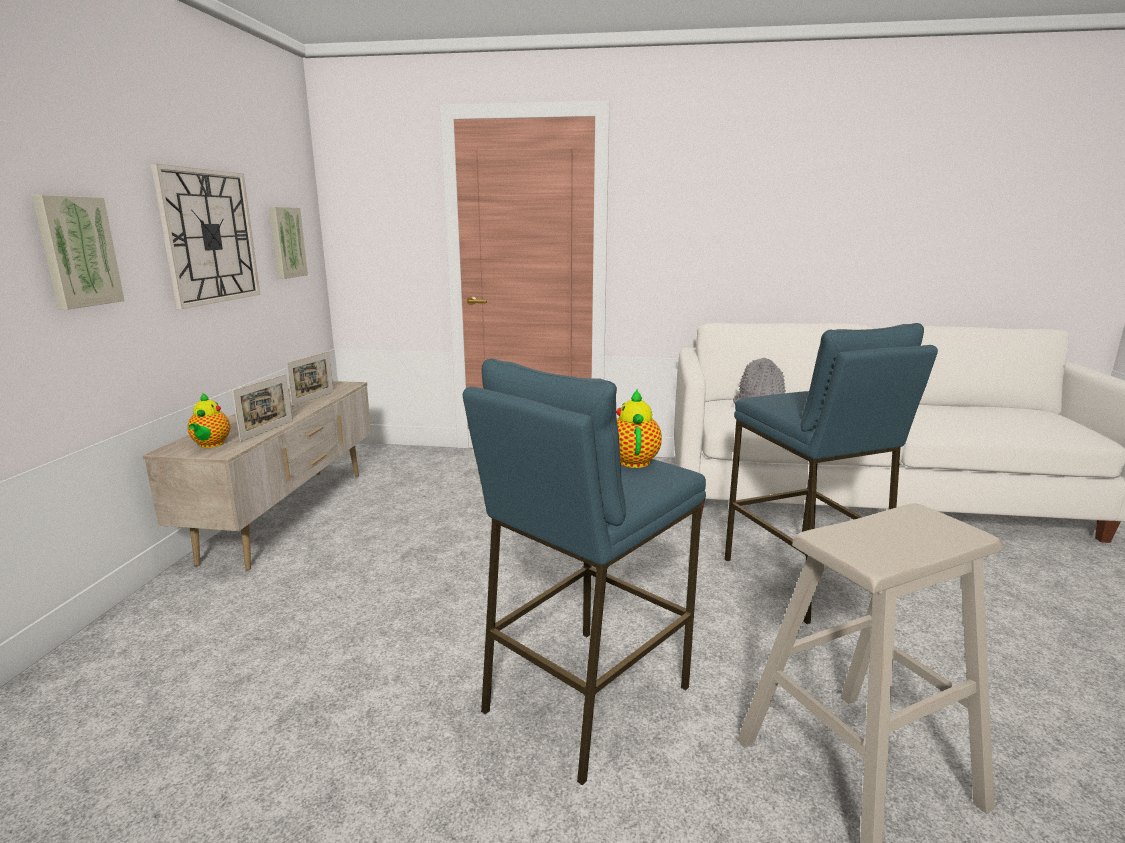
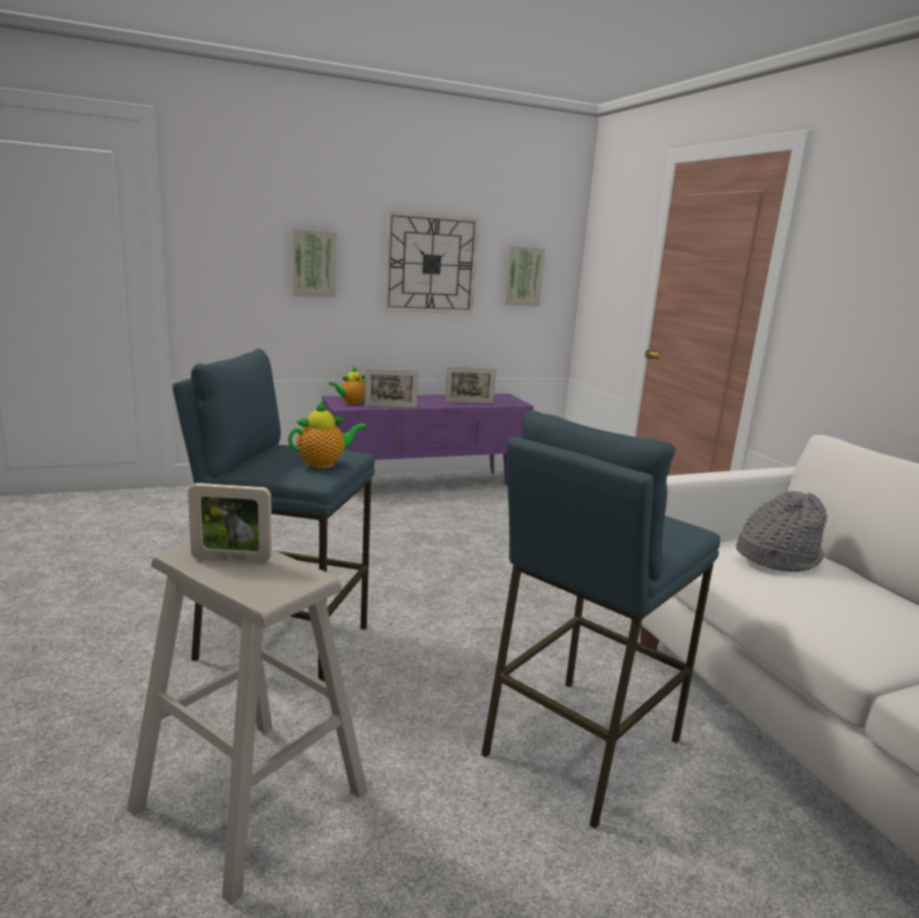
camera: 60 degrees right, 0 degrees up
(290, 515) = (425, 484): beige tv stand -> purple tv stand
(883, 539) = (231, 559): none -> picture frame

